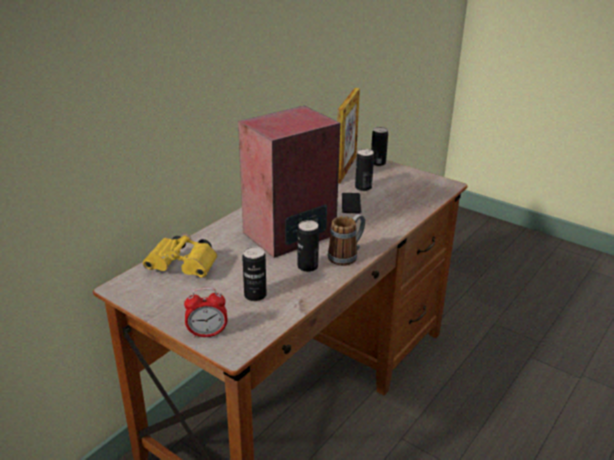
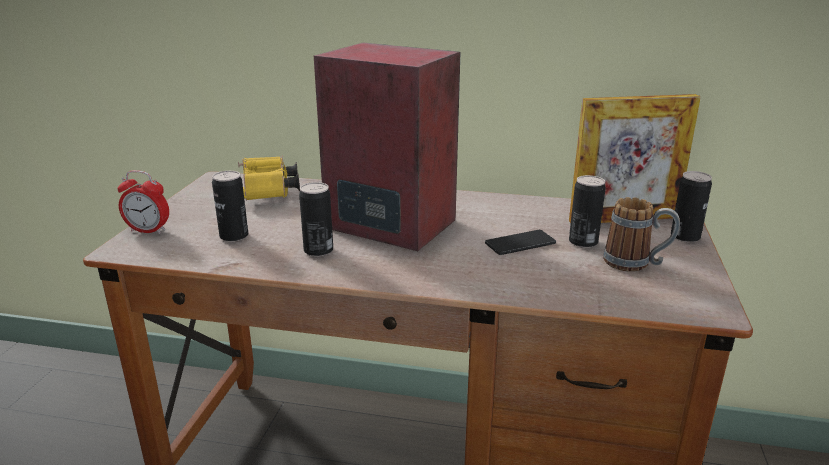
camera: 65 degrees right, 5 degrees down
(207, 334) = (148, 231): alarm clock -> alarm clock turned 45 degrees counterclockwise
(347, 255) = (367, 269): mug -> mug (636, 263)

